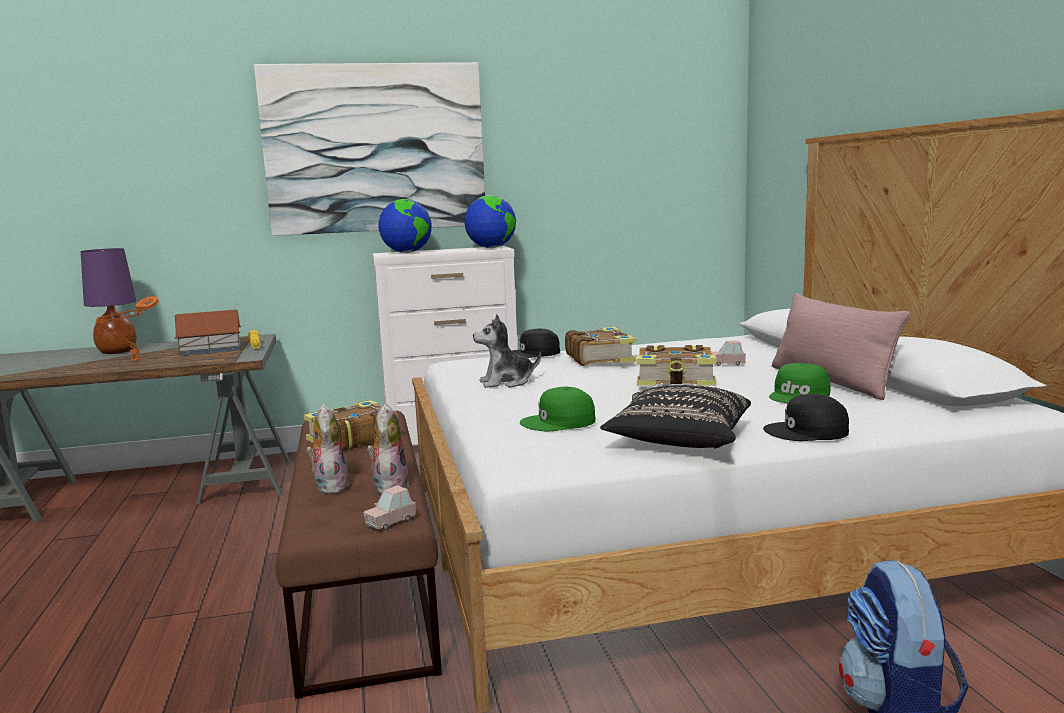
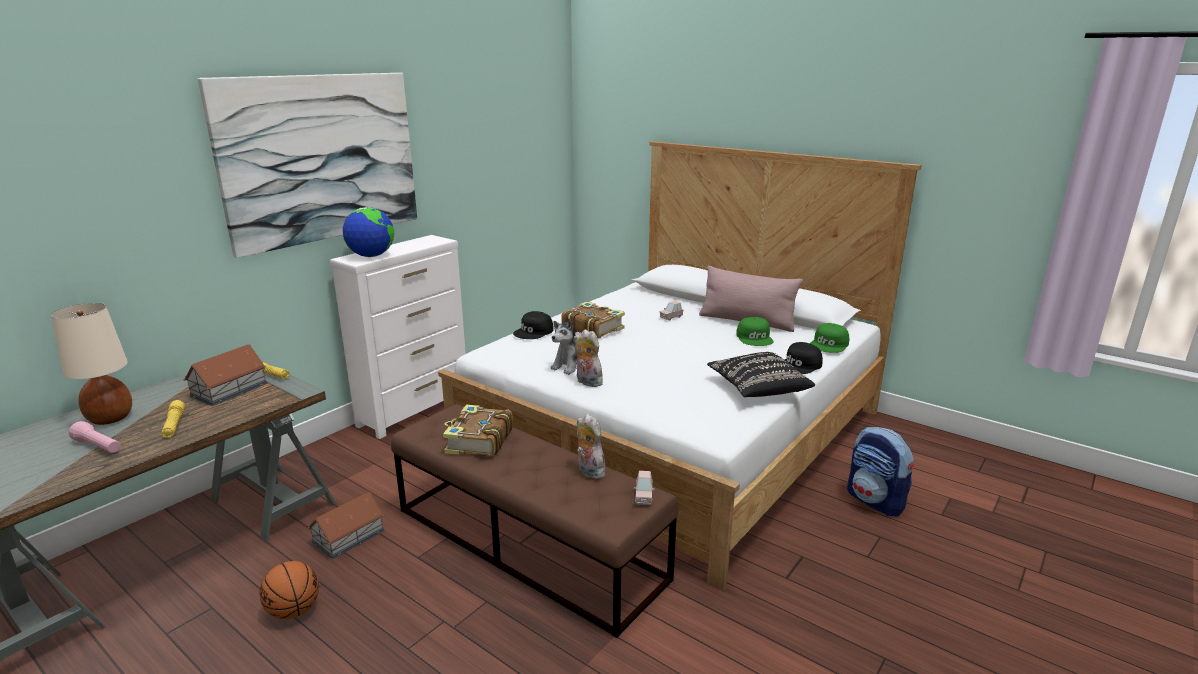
camera: 40 degrees left, 10 degrees up
(74, 364) = (99, 447): none -> pink flashlight
(117, 352) = (110, 418): purple table lamp -> beige table lamp
(131, 557) = (293, 611): none -> basketball
(134, 361) = (174, 425): orange table lamp -> yellow flashlight
(249, 520) = (349, 536): none -> toy house
(329, 486) = (548, 486): plush toy -> plush toy (587, 382)
(491, 248) = (434, 240): globe -> none
(559, 422) = (675, 393): green cap -> green cap (829, 344)
(676, 380) = (674, 339): book -> none

